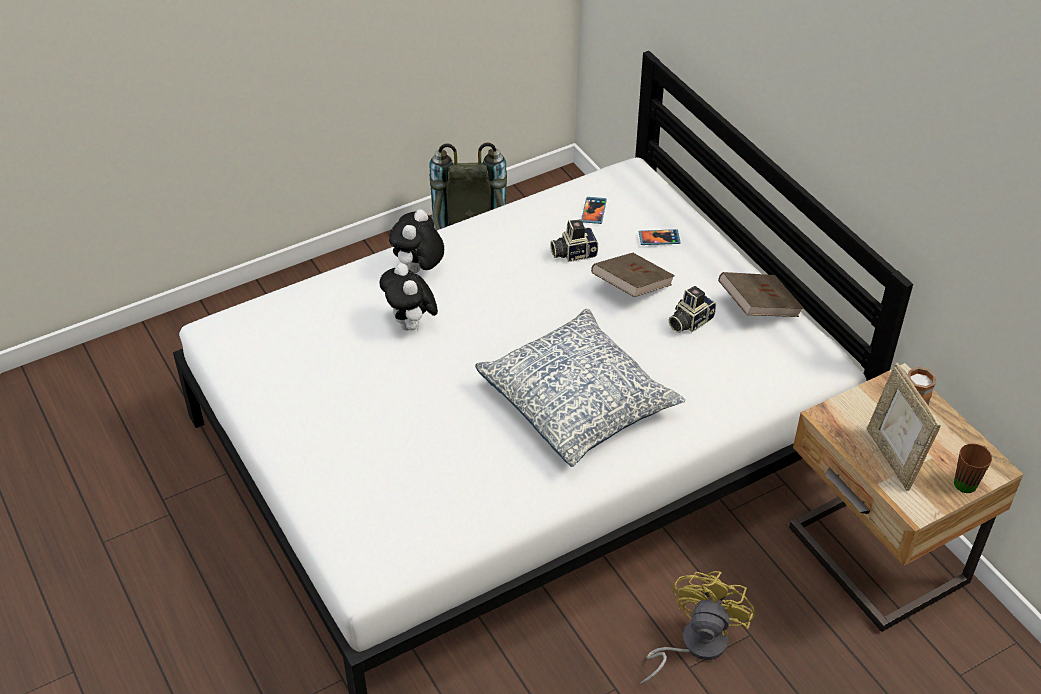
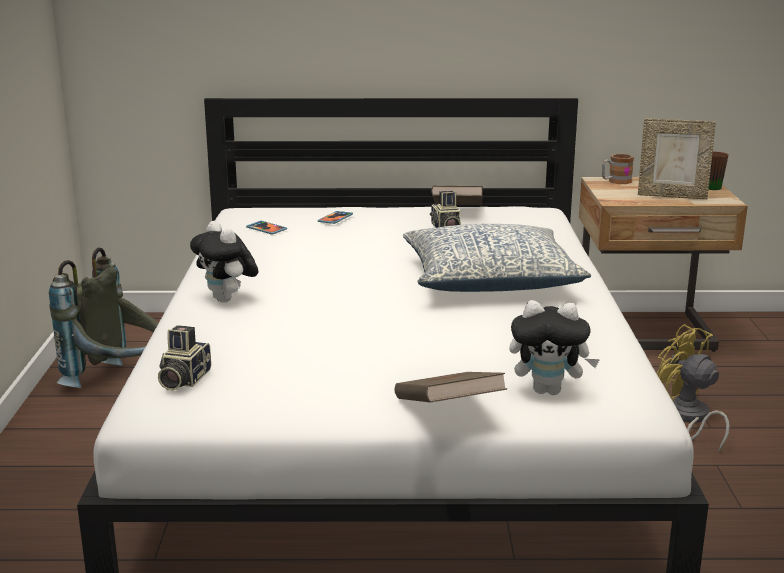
camera: 60 degrees left, 25 degrees down
(411, 325) = (299, 318): plush toy -> plush toy (549, 390)
(573, 253) = (305, 245): camera -> camera (182, 380)
(631, 288) = (378, 238): brown book -> brown book (447, 411)

